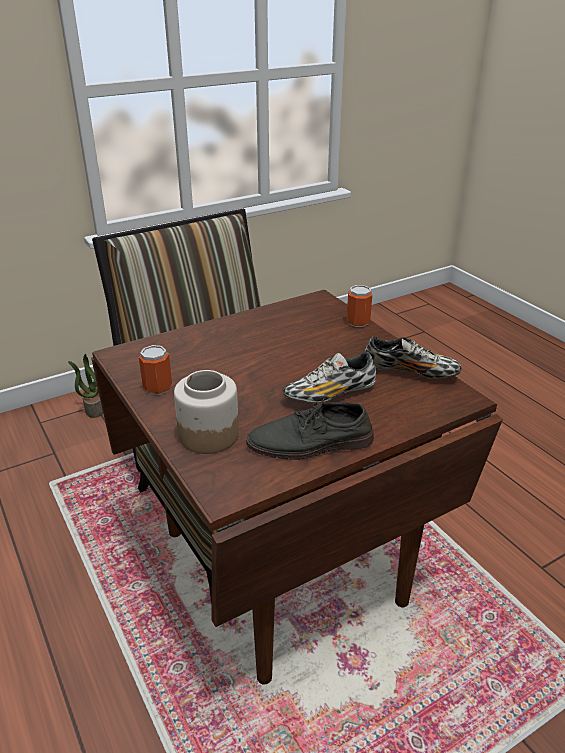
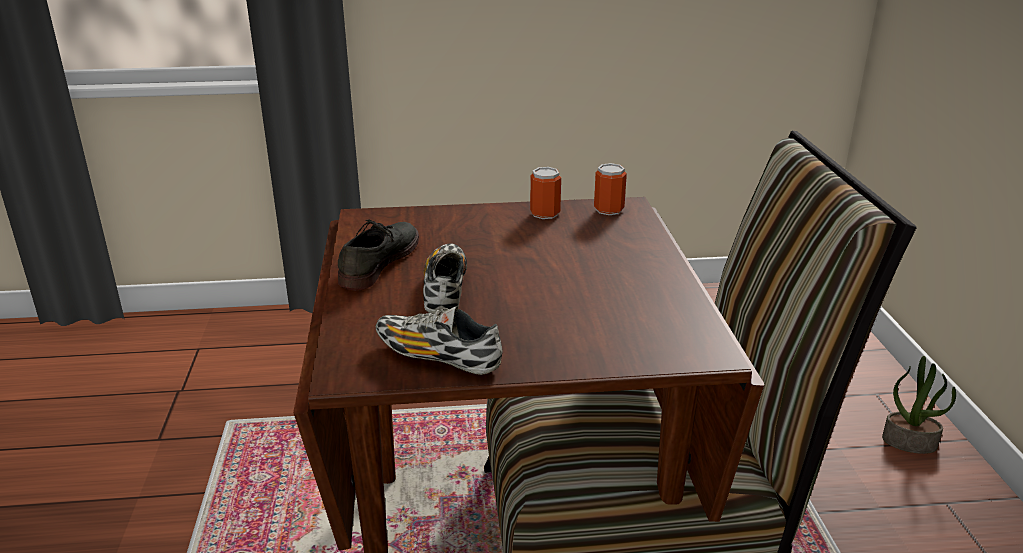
camera: 115 degrees right, 5 degrees down
(208, 435) = (444, 222): jar -> none
(358, 322) = (608, 363): can -> can (608, 210)
(410, 372) = (437, 358): shoe -> shoe turned 75 degrees clockwise

